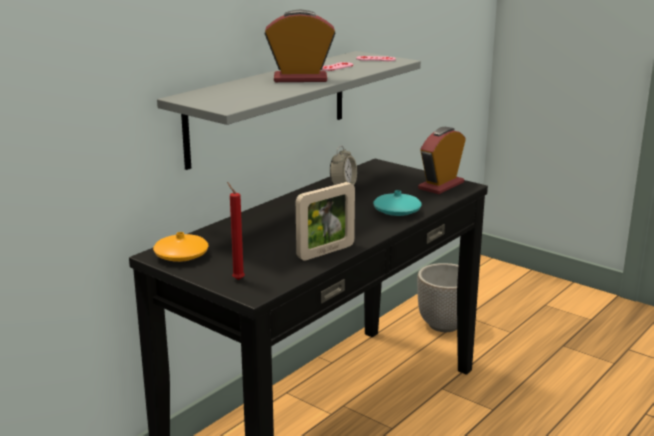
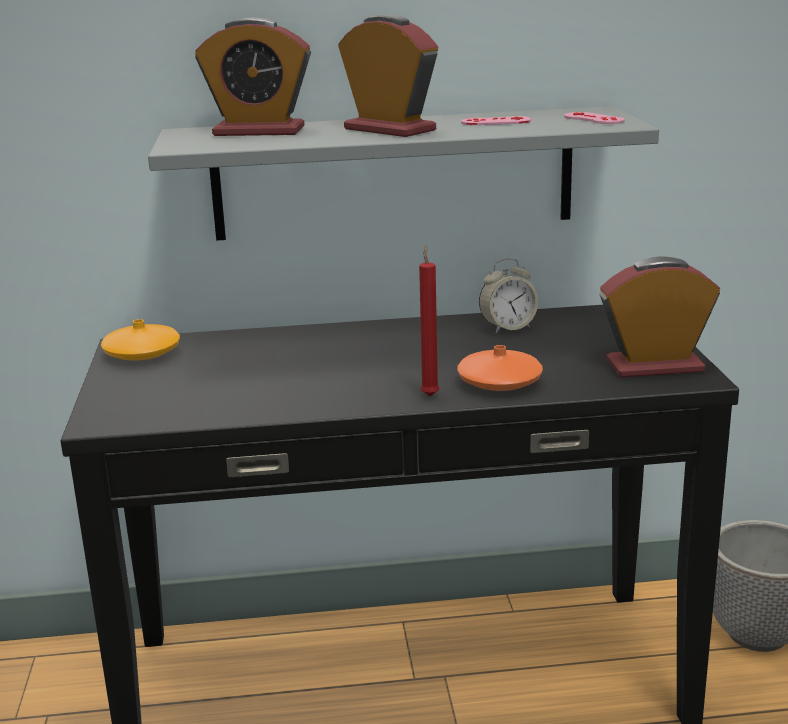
camera: 45 degrees right, 0 degrees up
(231, 91) = (259, 131): none -> alarm clock
(237, 279) = (124, 399): red candle -> red candle (430, 395)
(325, 252) = (284, 404): picture frame -> none
(397, 211) = (499, 382): turquoise vase -> orange vase

